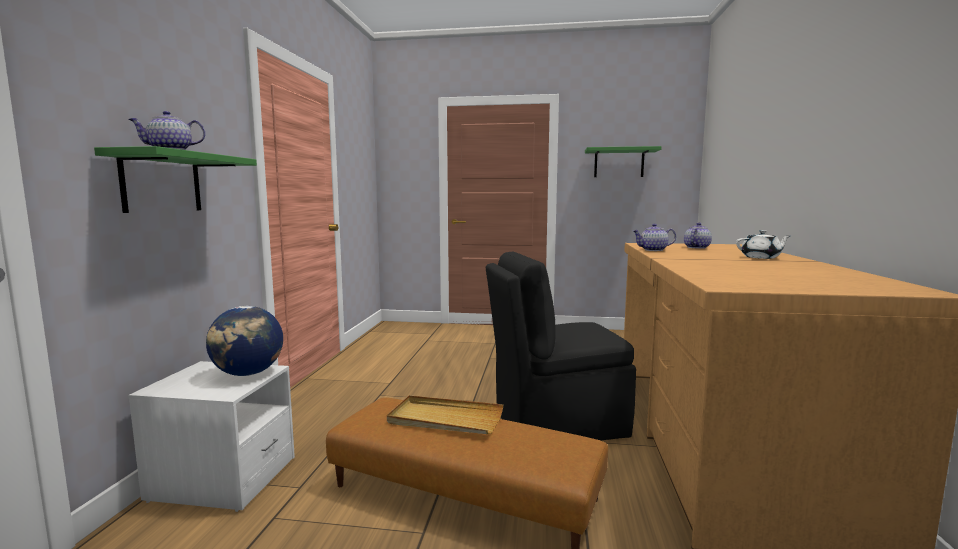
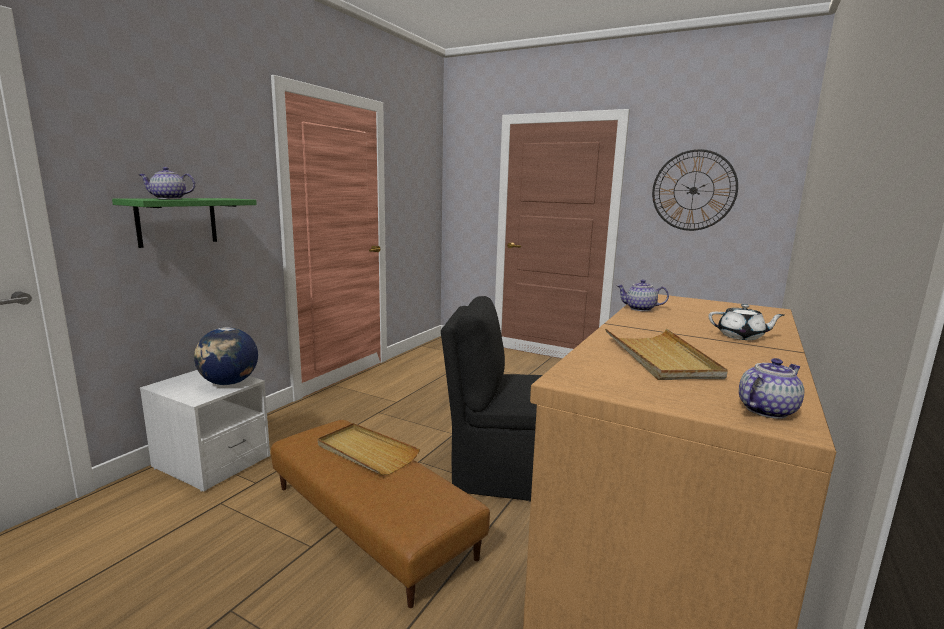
camera: 20 degrees right, 5 degrees up
(619, 163) = (693, 190): green shelf -> wall clock
(696, 247) = (703, 309): teapot -> teapot (765, 410)
(746, 270) = (660, 358): none -> beige tray

